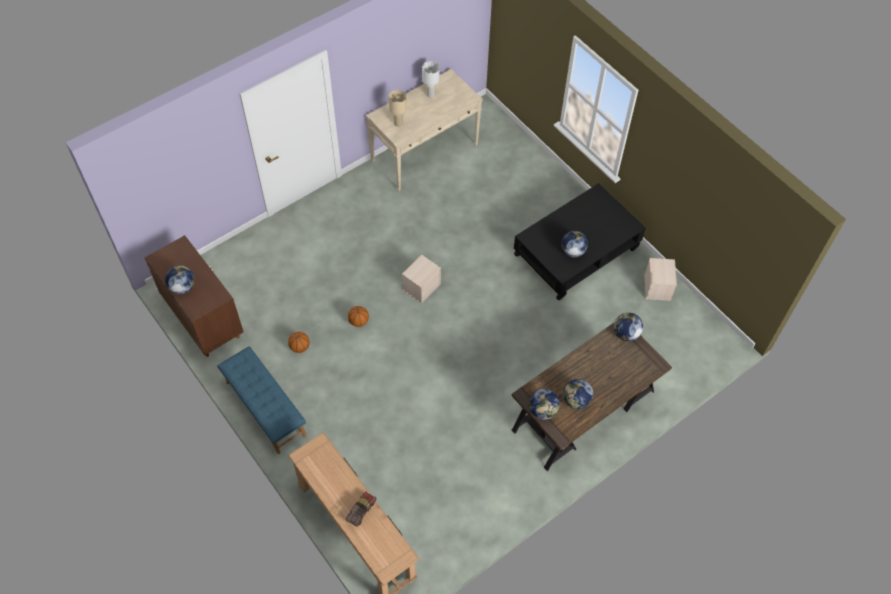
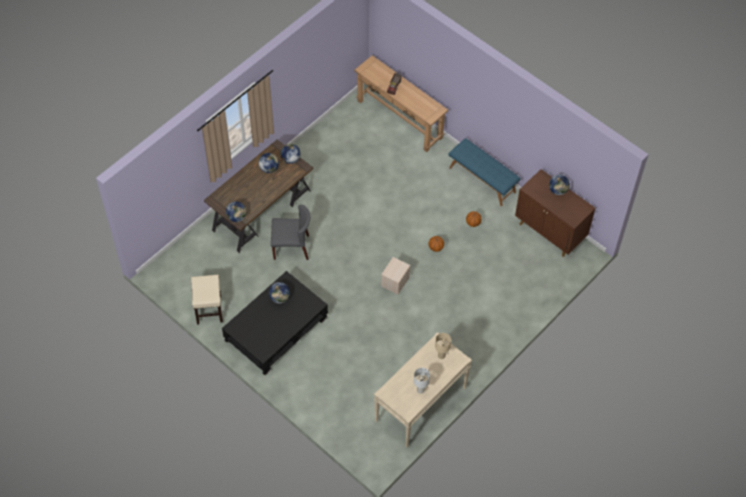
camera: 170 degrees right, 0 degrees up
(547, 351) = (291, 247): none -> grey chair
(657, 287) = (209, 309): beige storage box -> beige stool

